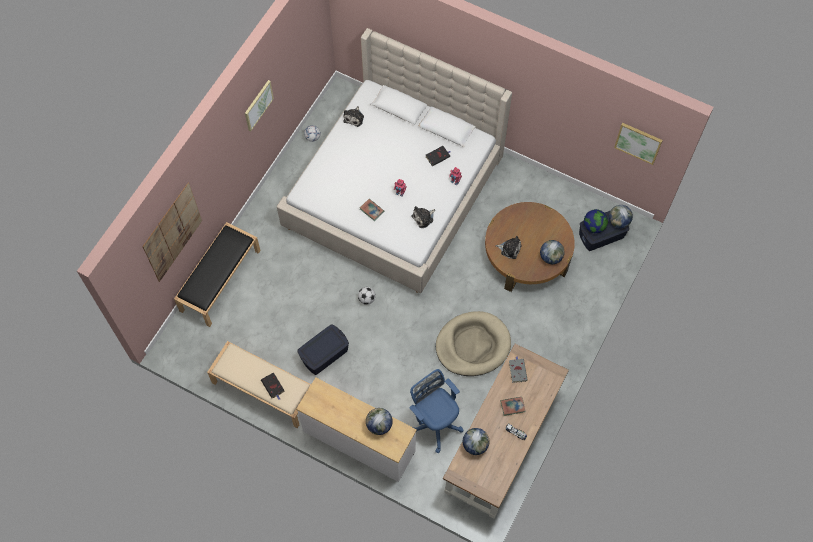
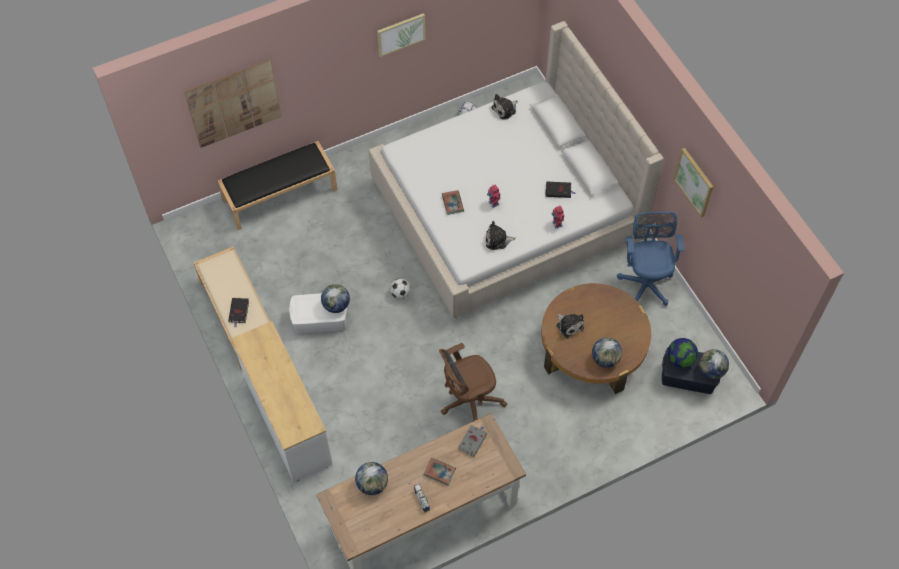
camera: 35 degrees right, 5 degrees down
(324, 354) = (320, 319): blue storage box -> white storage box
(379, 425) = (293, 403): globe -> globe (336, 305)
(435, 422) = (373, 450): blue office chair -> blue office chair (645, 283)
(473, 345) = (468, 401): beige dog bed -> brown office chair
(638, 142) = (761, 282): picture -> picture (694, 182)

